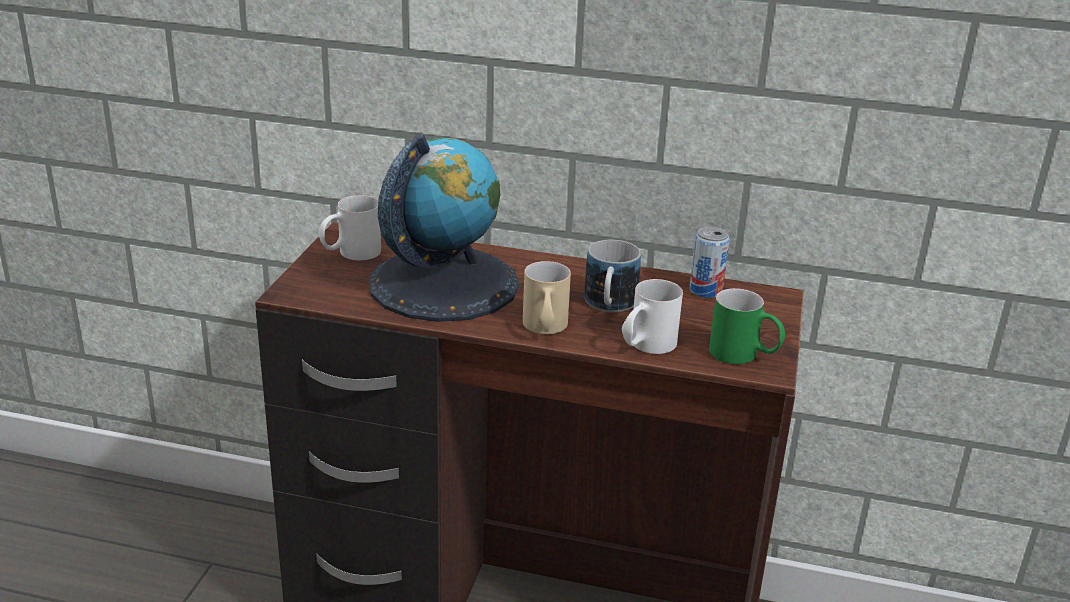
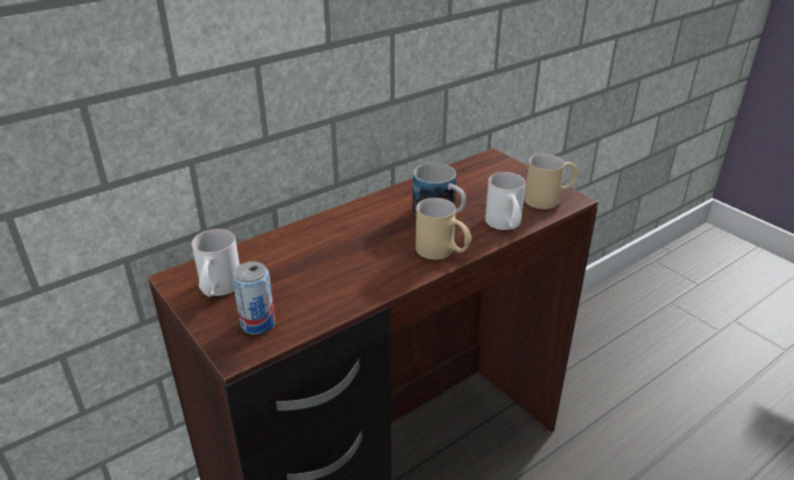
camera: 50 degrees left, 5 degrees up
(443, 283) = (326, 266): globe -> none
(705, 290) = (460, 175): can -> can (258, 323)
(744, 356) = (549, 199): green mug -> beige mug

